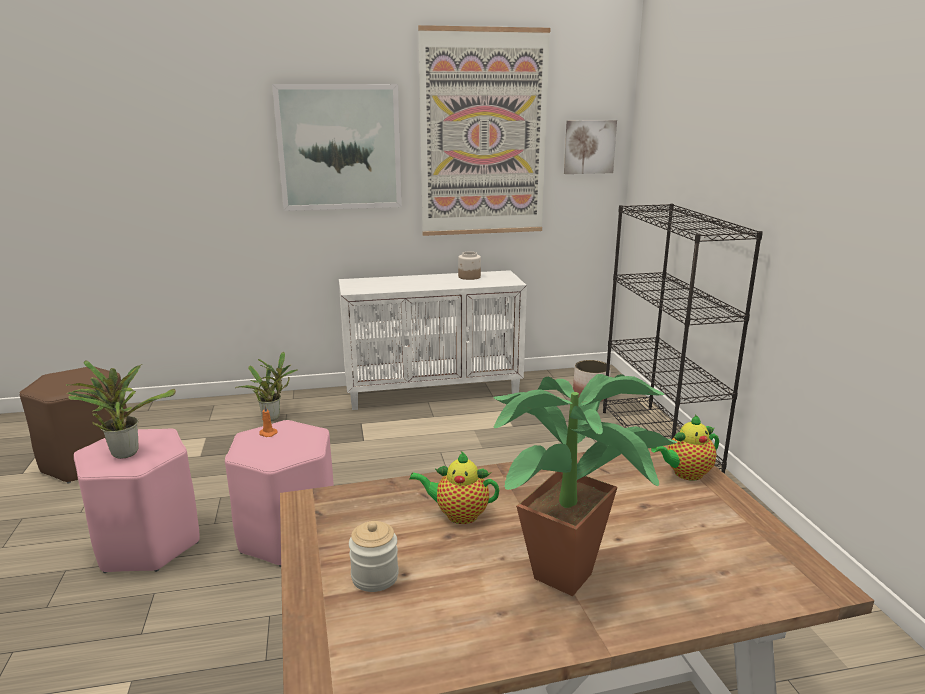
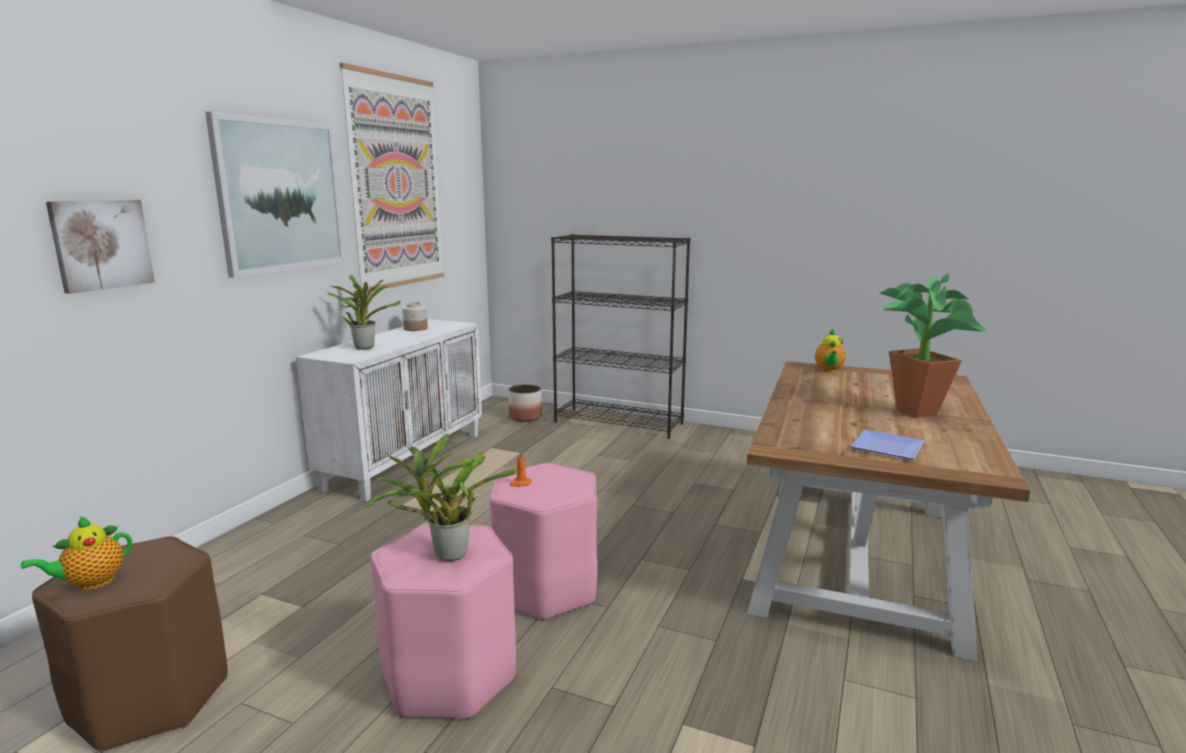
camera: 55 degrees left, 5 degrees down
(273, 417) = (295, 543): potted plant -> potted plant (364, 347)
(375, 577) = (890, 447): jar -> plate
(458, 515) = (830, 417): teapot -> teapot (91, 583)
(589, 147) = (462, 195): picture -> picture (101, 244)

